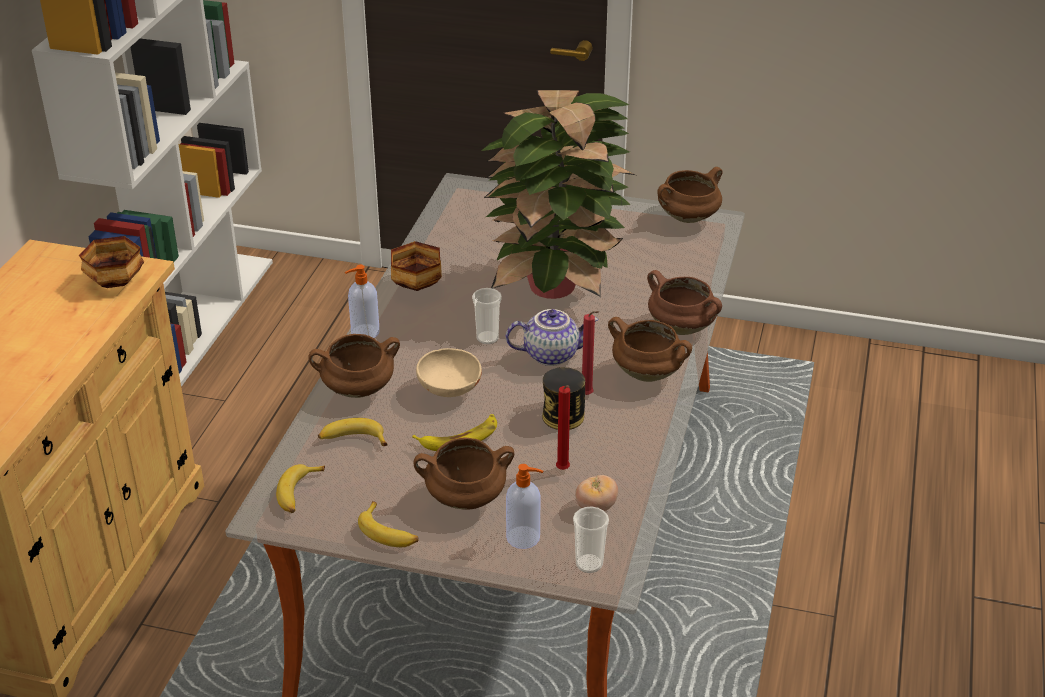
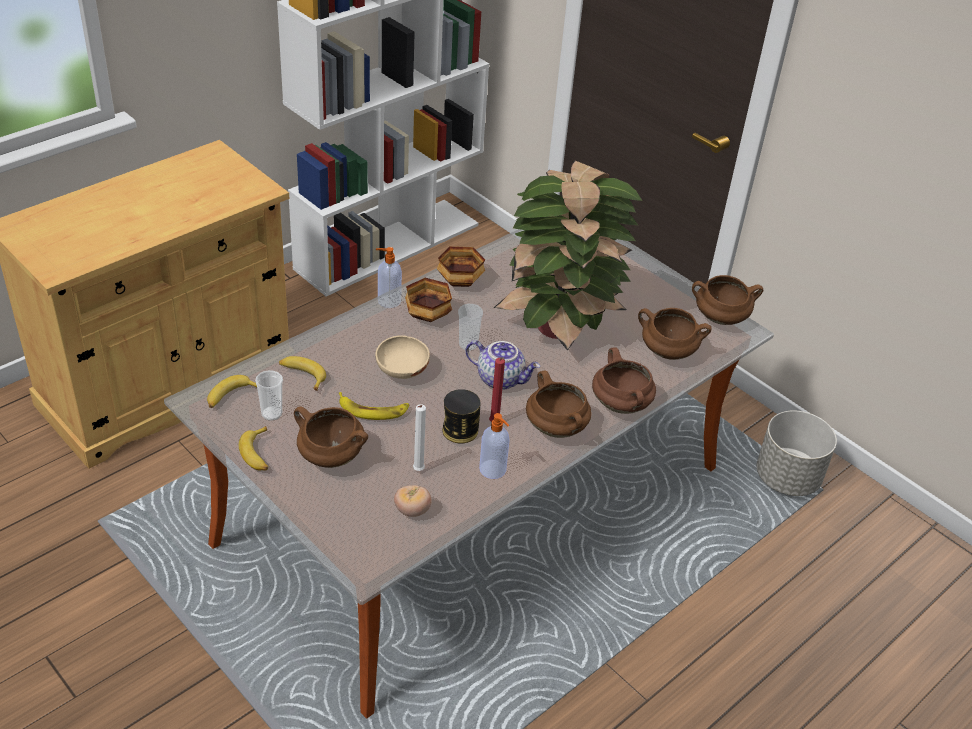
camera: 30 degrees right, 5 degrees up
(116, 283) = (238, 192): bowl -> bowl (427, 316)
(357, 390) = (341, 341): brown cooking pot -> brown cooking pot (667, 352)
(524, 538) = (340, 506): soap dispenser -> soap dispenser (493, 470)
(563, 471) = (417, 471): red candle -> white candle
(589, 564) = (364, 550): cup -> cup (271, 414)
(776, 367) = (787, 478): none -> grey planter

